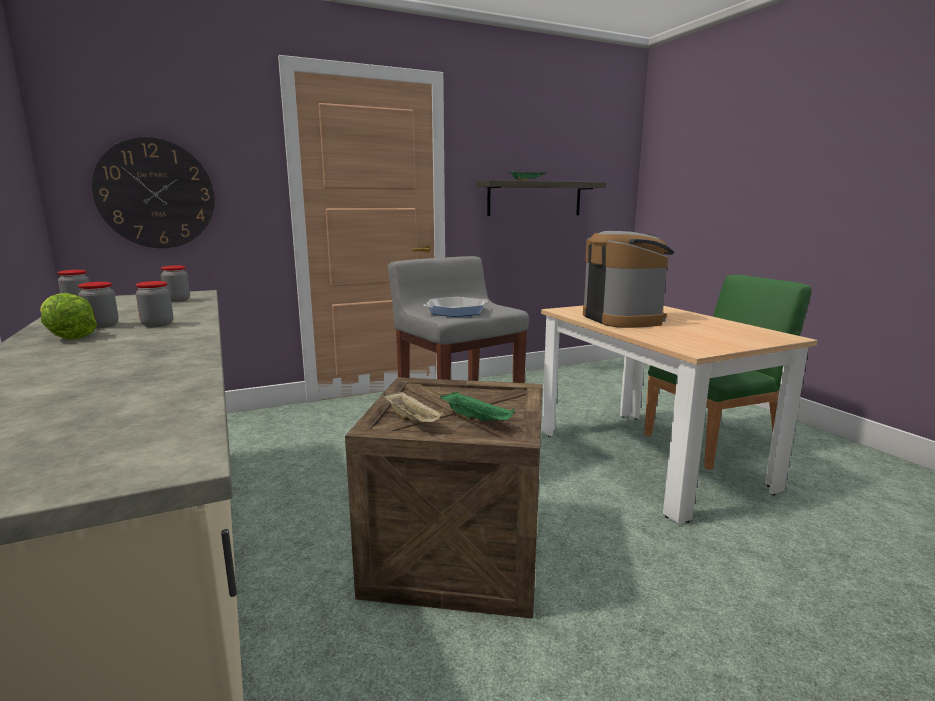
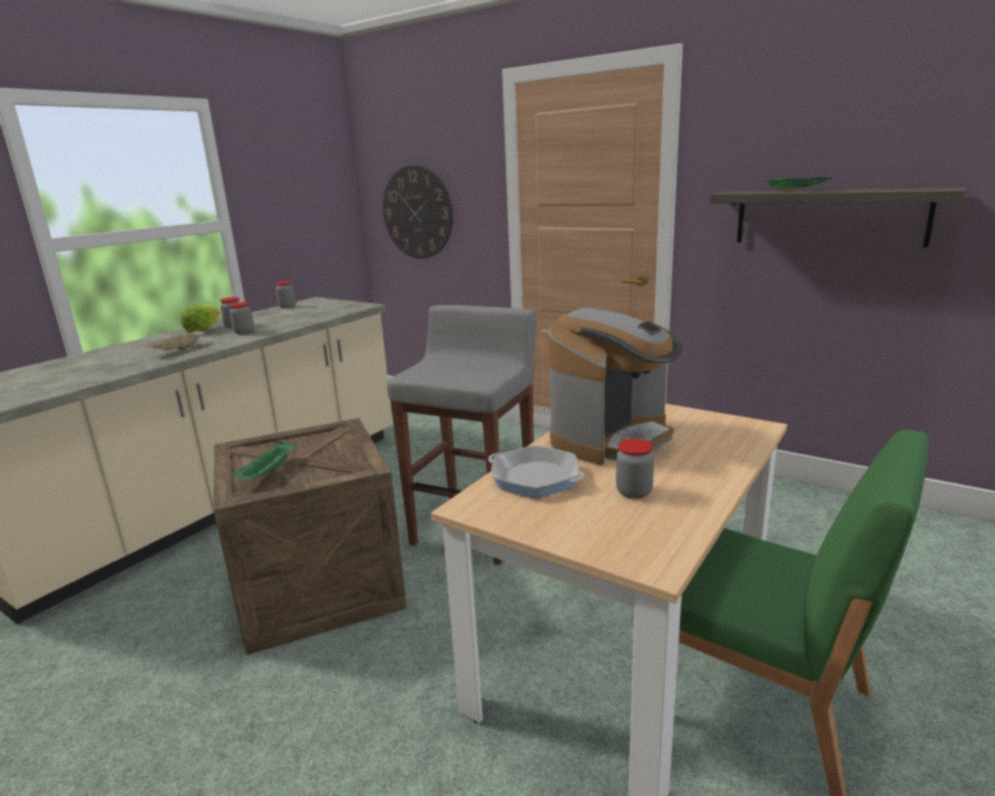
camera: 60 degrees right, 5 degrees up
(177, 300) = (330, 311): jar -> jar (634, 492)
(413, 421) = (256, 454): beige tray -> beige tray (178, 350)
(456, 311) = (439, 370): frying pan -> frying pan (535, 478)

